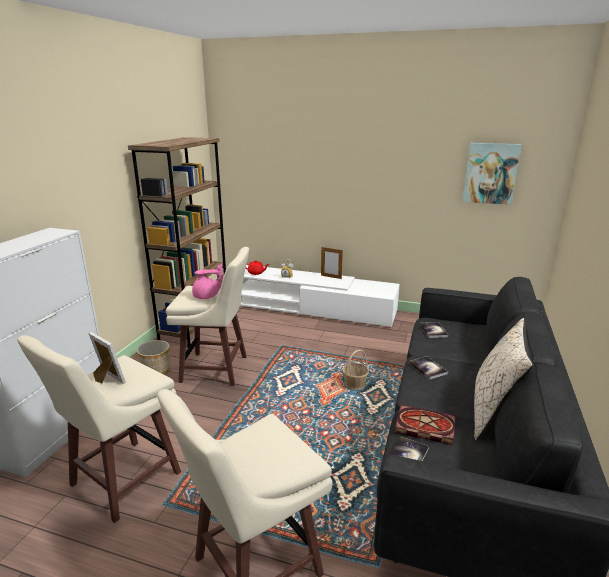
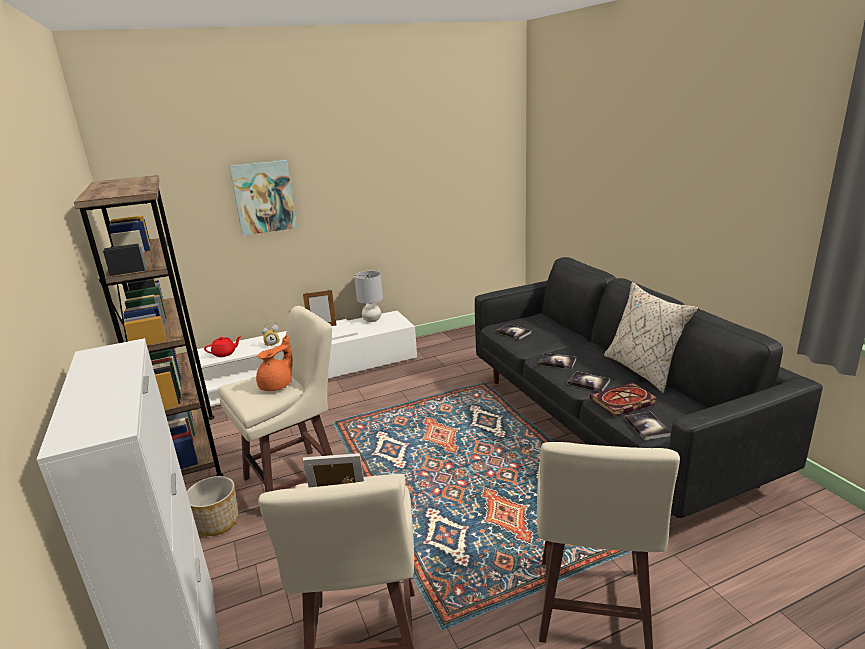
camera: 40 degrees left, 0 degrees up
(207, 296) = (277, 385): pink teapot -> orange teapot
(354, 384) = (455, 421): basket -> none
(371, 284) = (372, 320): none -> grey table lamp
(423, 396) = (588, 382): none -> book
(490, 173) = (463, 171): picture -> picture (264, 197)

